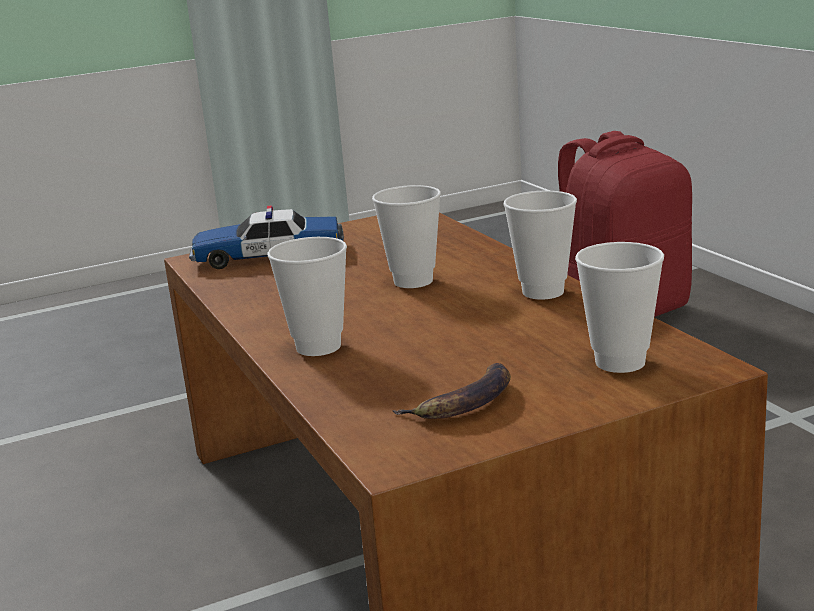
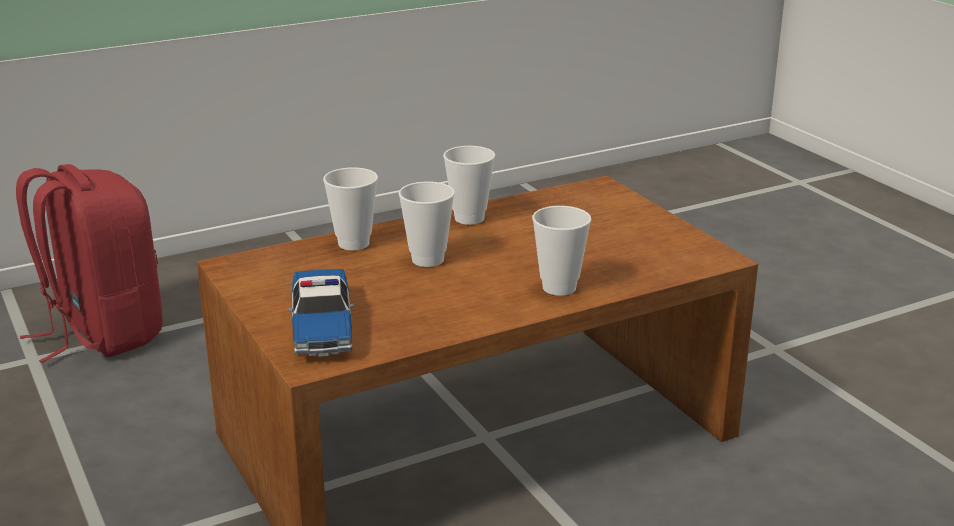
camera: 95 degrees left, 5 degrees up
(464, 402) = (648, 241): banana -> none
(620, 362) = (593, 203): cup -> cup (353, 243)

